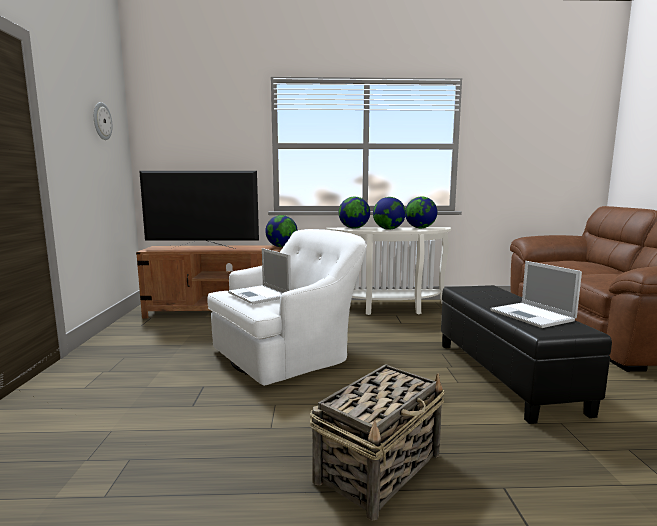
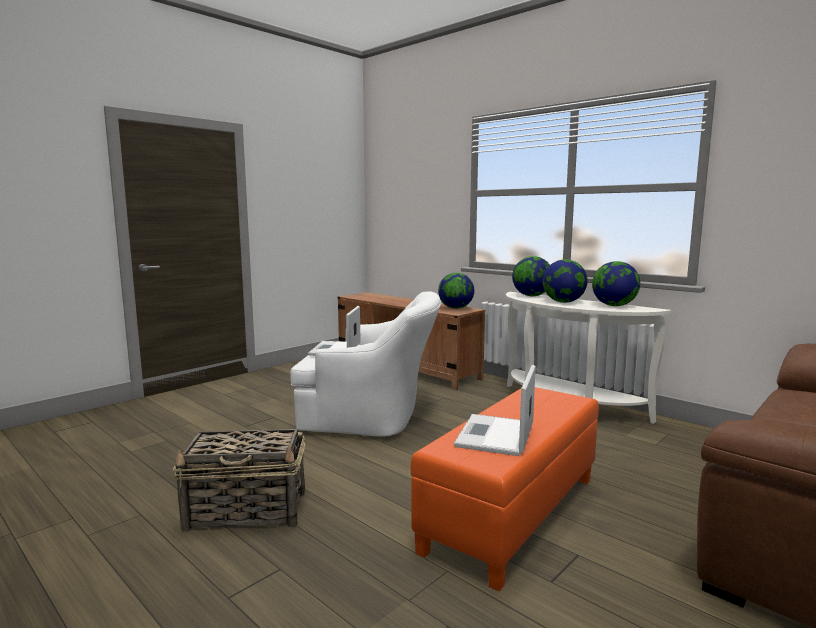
camera: 45 degrees right, 0 degrees up
(101, 121) = (323, 180): wall clock -> none
(202, 249) = (387, 300): television -> none
(506, 375) = (513, 513): black ottoman -> orange ottoman

